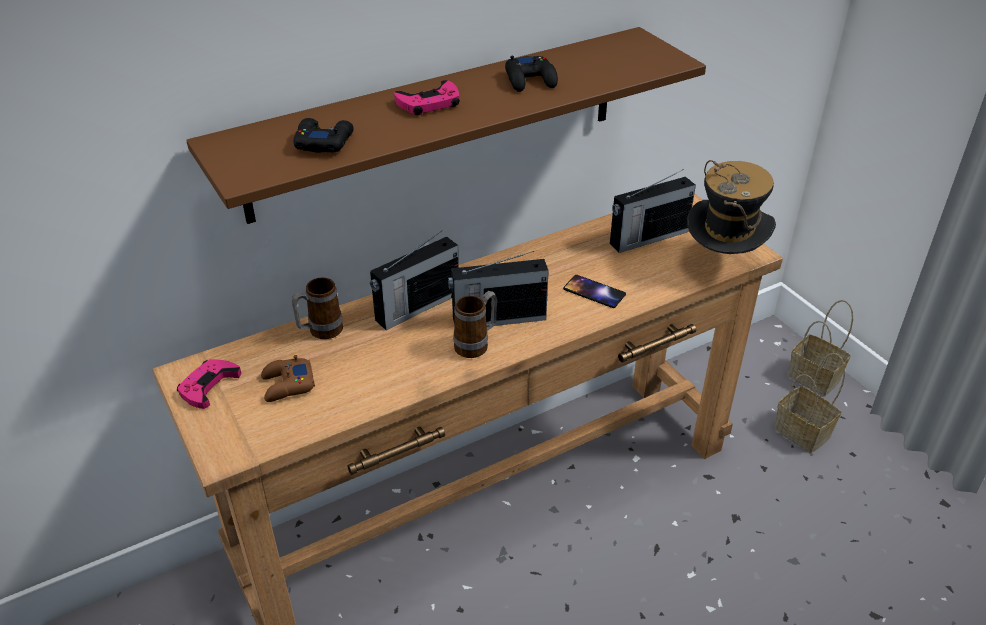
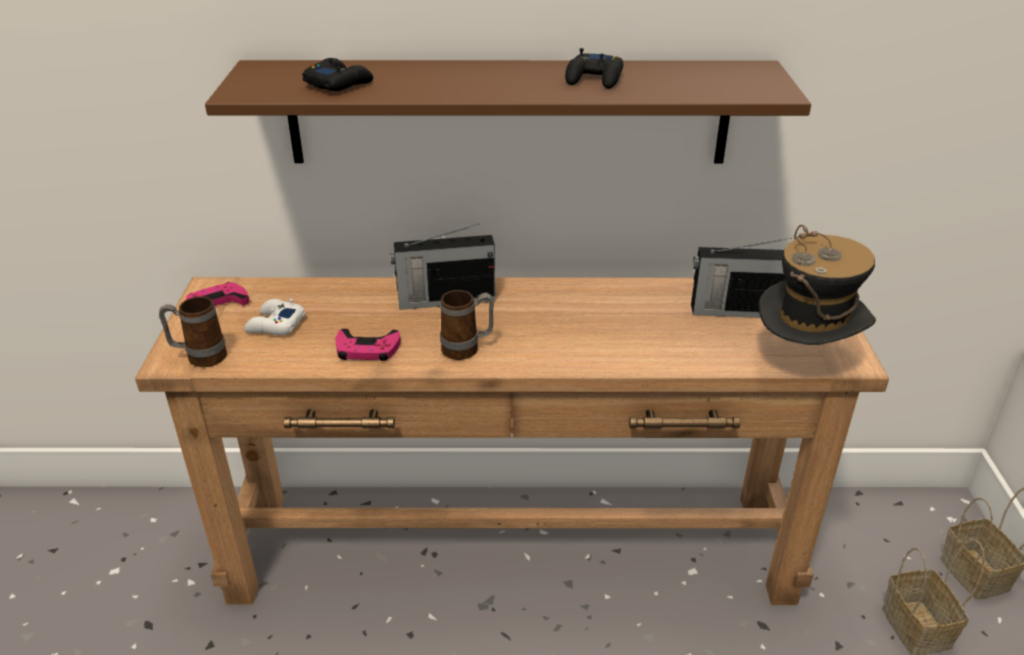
camera: 30 degrees right, 5 degrees down
(287, 385) = (275, 325): brown game controller -> white game controller
(320, 332) = (343, 293): mug -> mug (199, 357)
(429, 103) = (471, 77): pink game controller -> pink game controller (367, 350)
(497, 319) = (509, 334): radio -> none
(594, 292) = (630, 342): phone -> none

